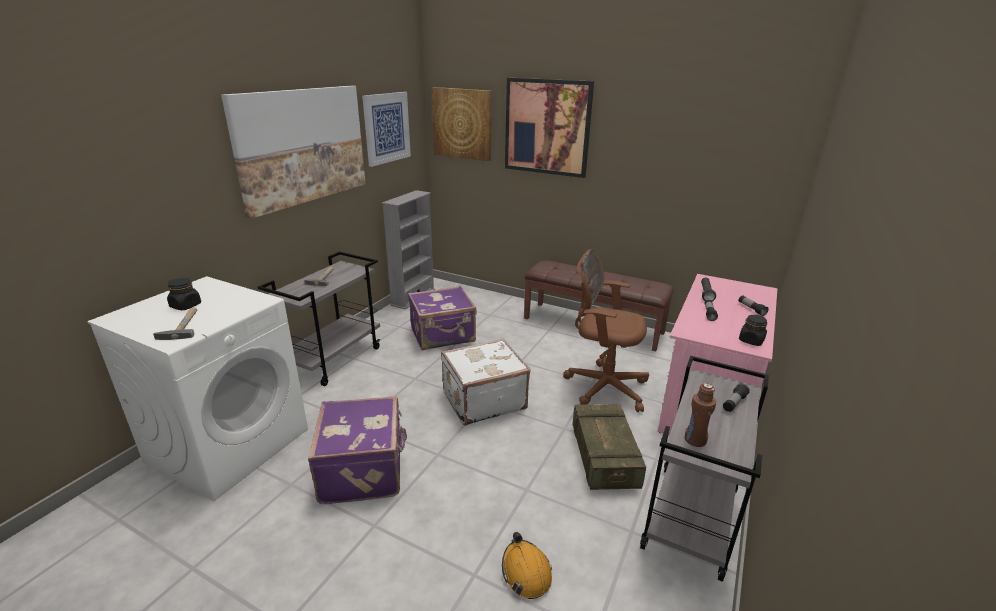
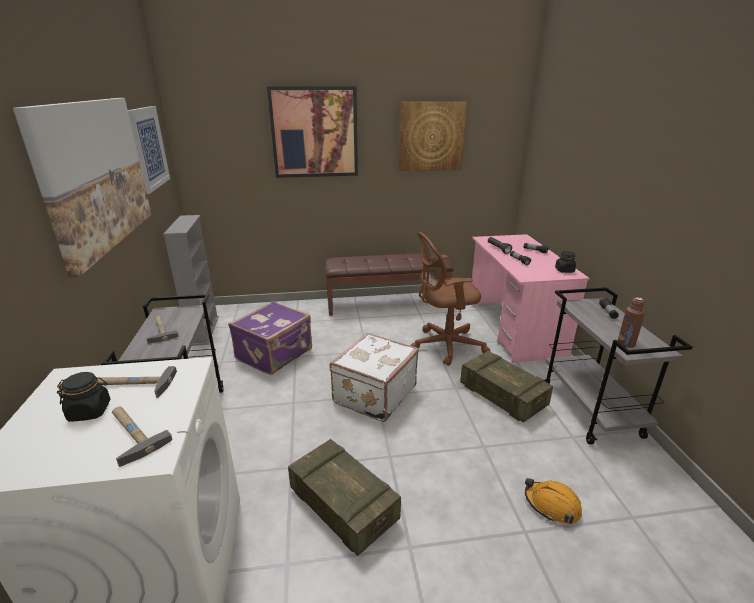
camera: 35 degrees left, 0 degrees up
(223, 300) = (134, 385): none -> hammer
(364, 469) = (343, 505): purple suitcase -> crate
(462, 123) = (218, 137): picture -> picture (431, 136)

